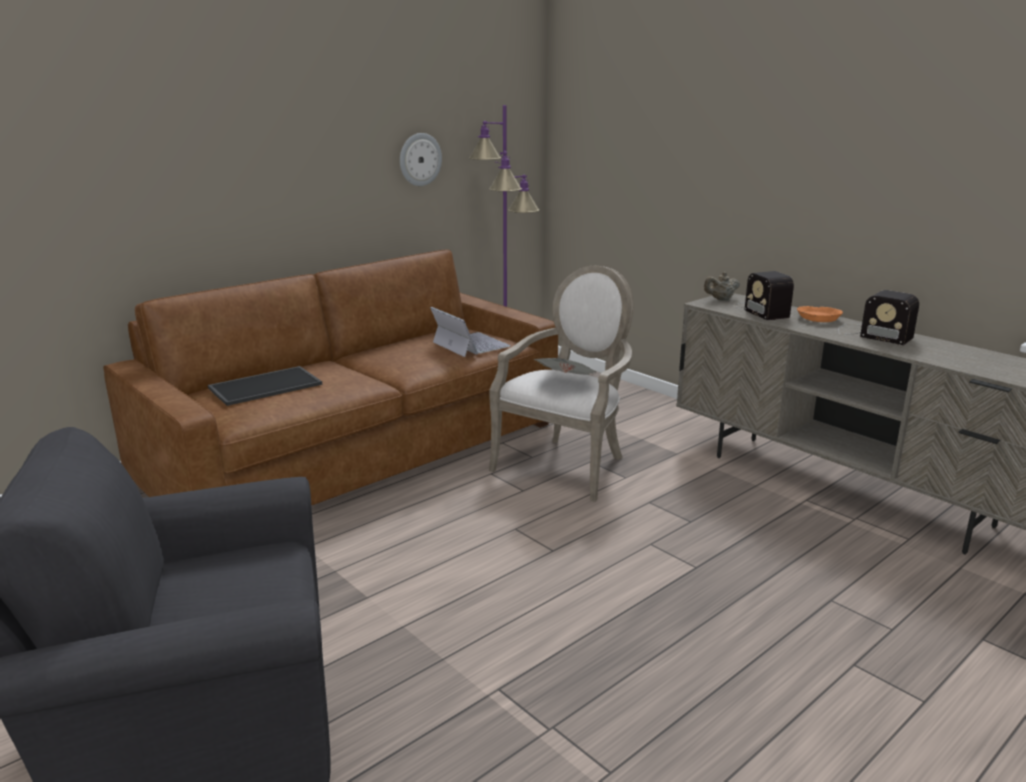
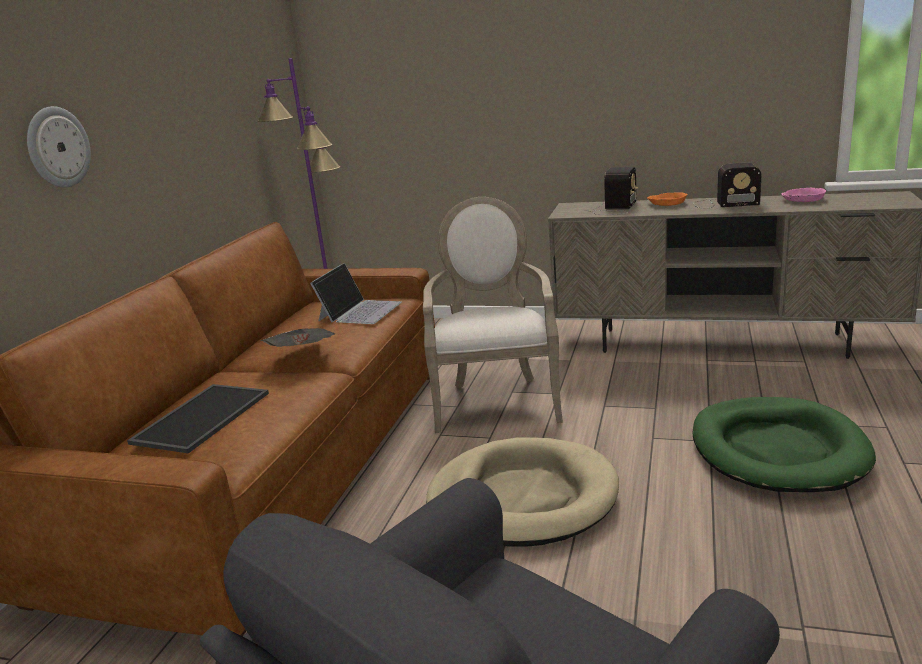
camera: 30 degrees left, 0 degrees up
(420, 159) = (216, 128): wall clock -> wall clock (57, 147)
(470, 344) = (360, 311): laptop -> laptop turned 90 degrees clockwise
(484, 544) = (522, 498): none -> beige dog bed
(566, 383) = (499, 317): newspaper -> newspaper (303, 356)
(720, 299) = (569, 209): beige teapot -> none
(745, 600) = (777, 450): none -> green dog bed
(760, 310) = (615, 208): radio -> radio turned 105 degrees counterclockwise
(961, 353) = (802, 200): none -> pink bowl

